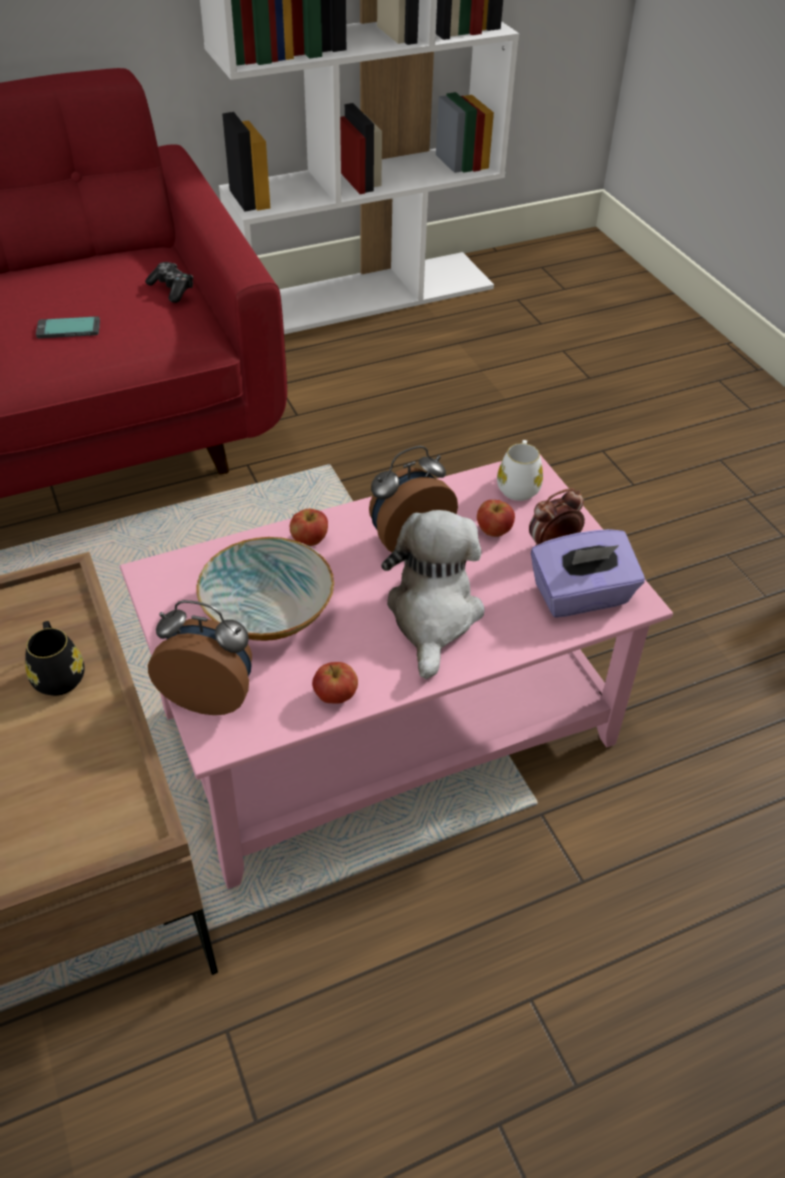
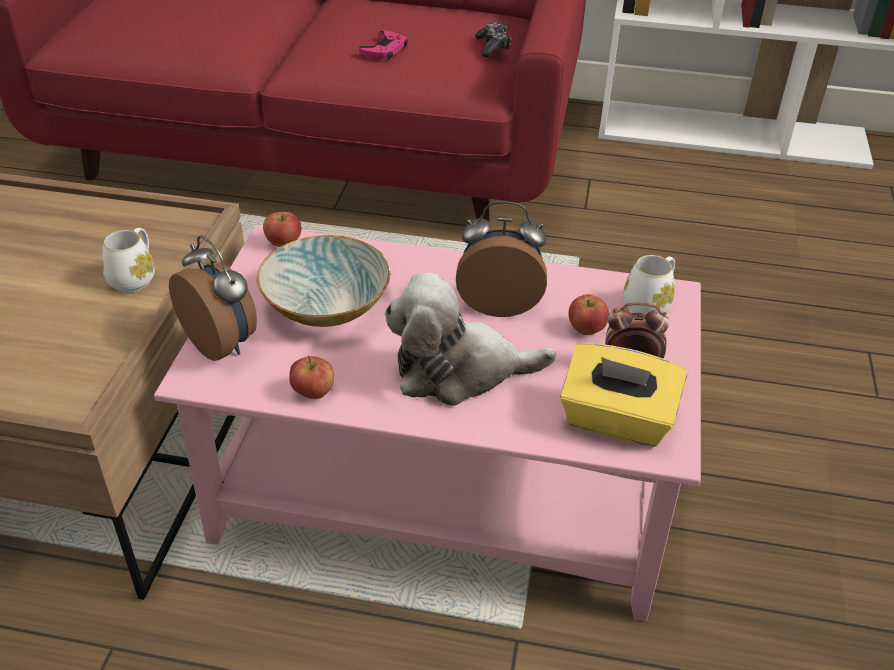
camera: 35 degrees right, 5 degrees down
(58, 673) = (135, 277): black mug -> white mug
(68, 329) = (384, 50): phone -> pink game controller
(309, 540) = (415, 267): apple -> apple (283, 243)
(433, 615) = (459, 371): plush toy -> plush toy turned 135 degrees counterclockwise
(581, 596) = (616, 420): purple tissue box -> yellow tissue box

